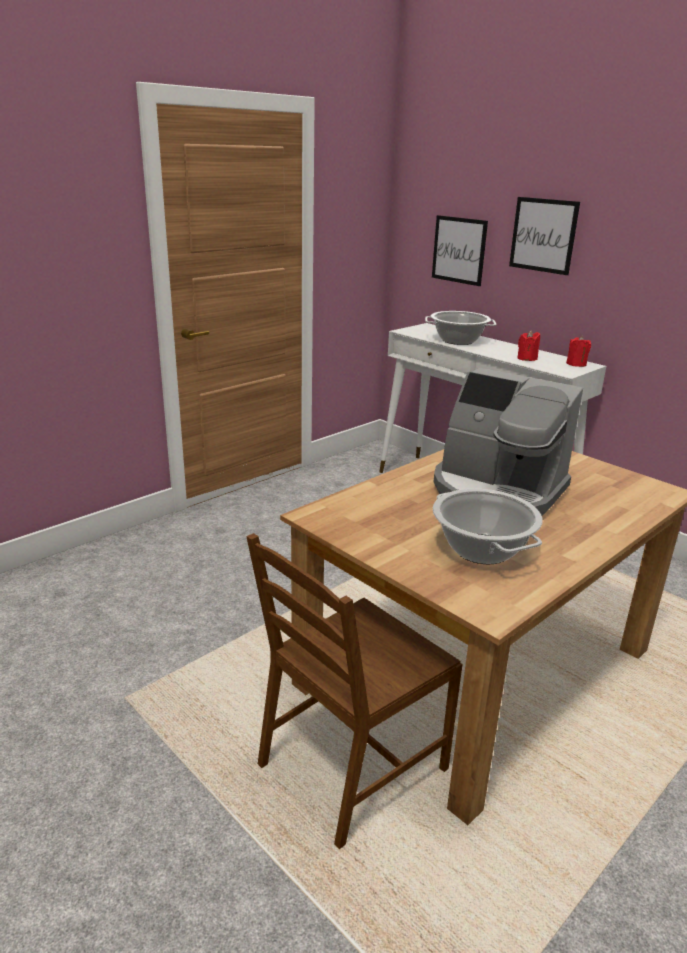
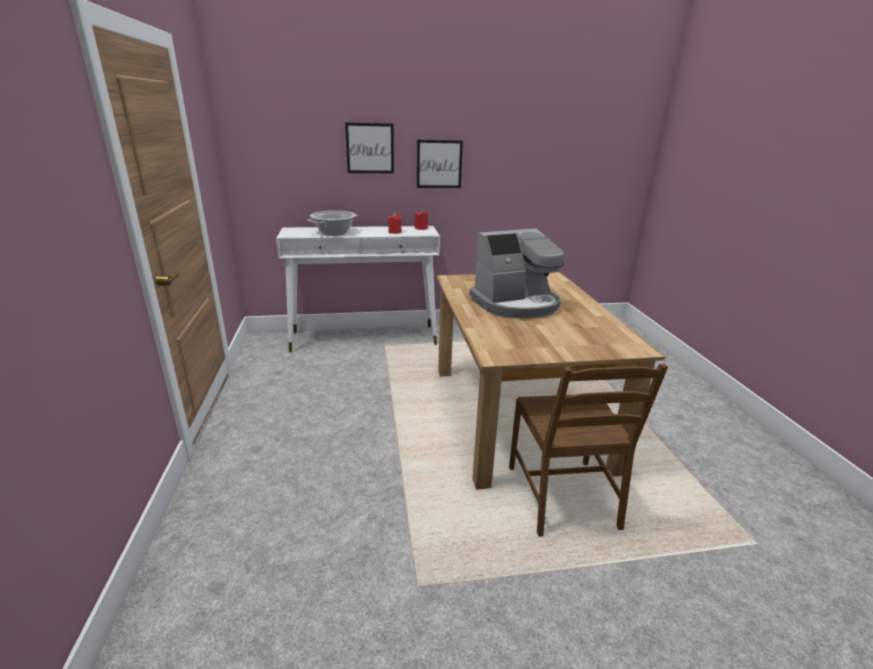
camera: 55 degrees left, 0 degrees up
(459, 250) = (299, 166): picture -> picture (439, 164)
(482, 549) = (577, 329): cooking pot -> none

